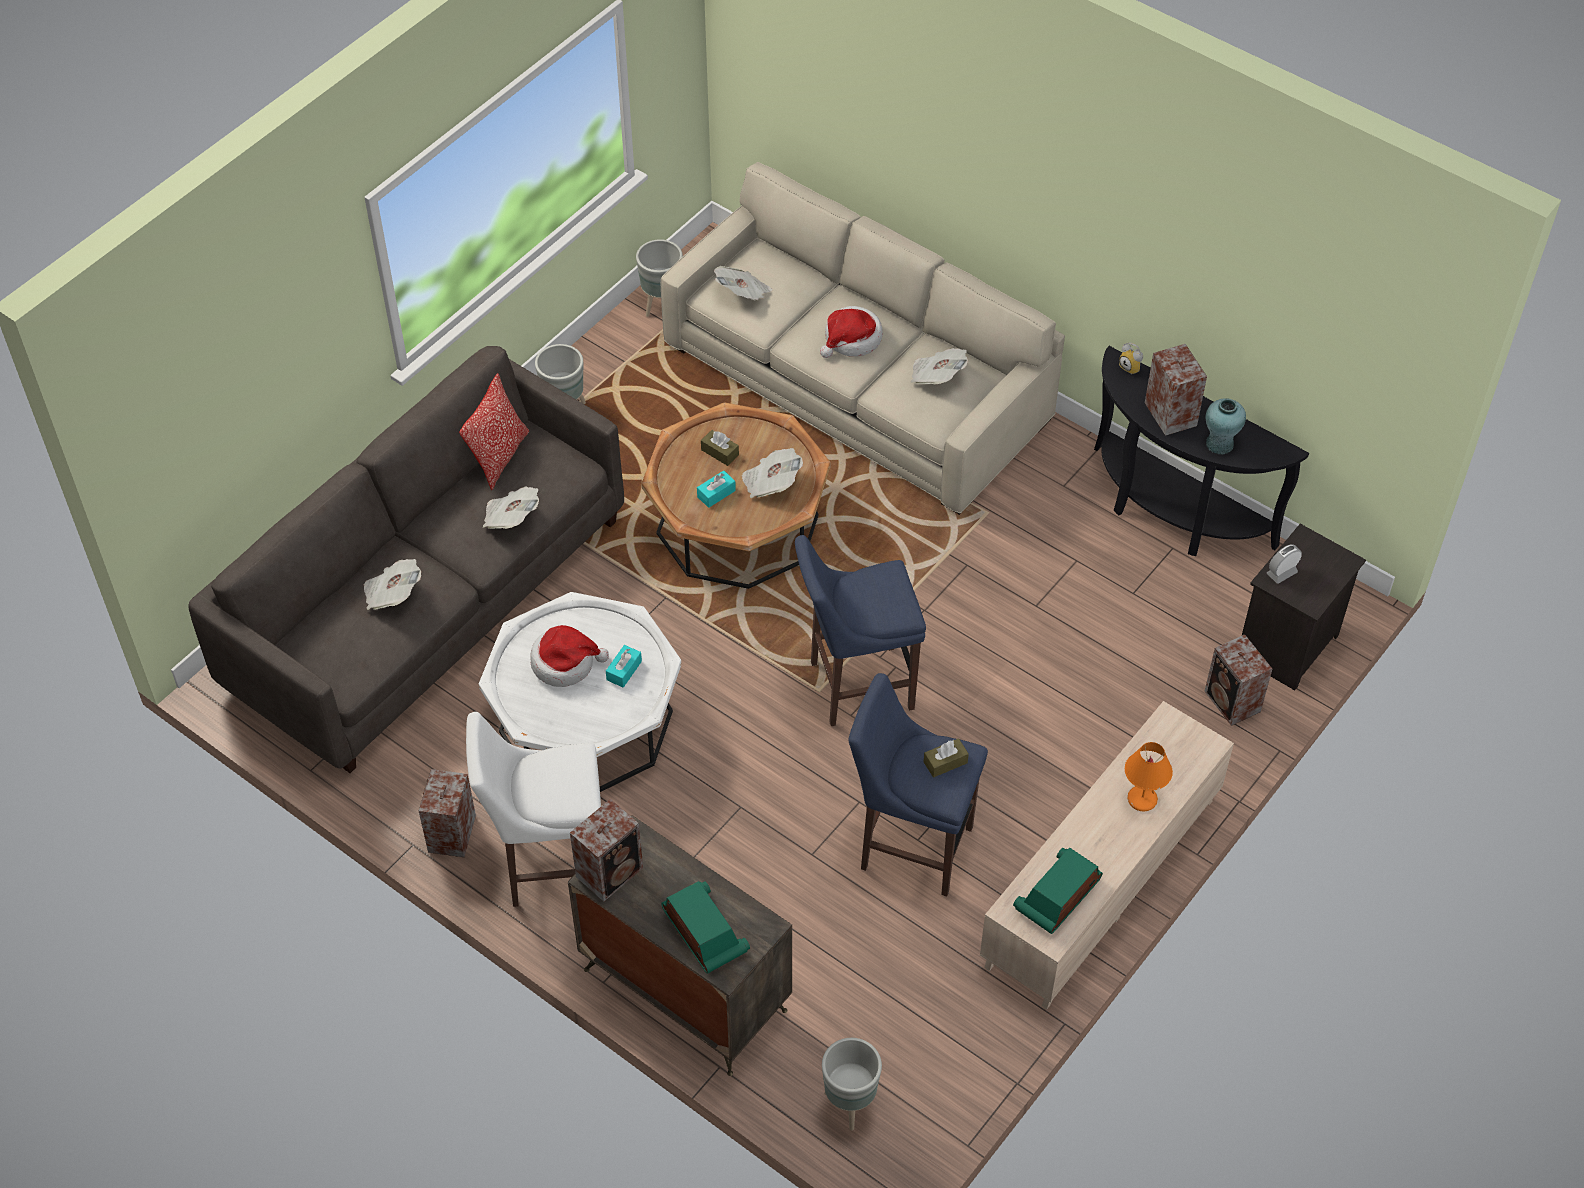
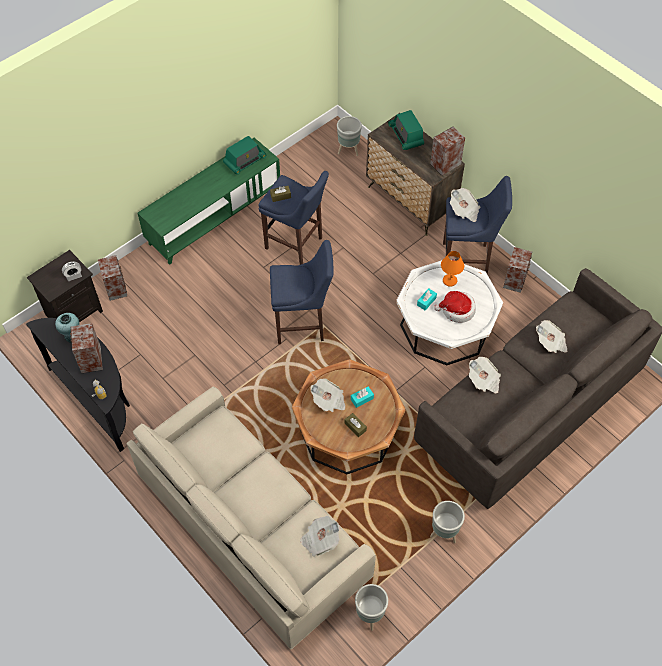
camera: 170 degrees left, 5 degrees up
(499, 457) = (490, 424): pillow -> none
(549, 865) = (467, 260): white stool -> blue stool
(851, 339) = (257, 489): hat -> none
(937, 376) = (211, 451): newspaper -> newspaper (464, 211)
(1101, 882) = (214, 217): beige tv stand -> green tv stand
(1141, 799) = (191, 194): orange table lamp -> orange table lamp (450, 281)

